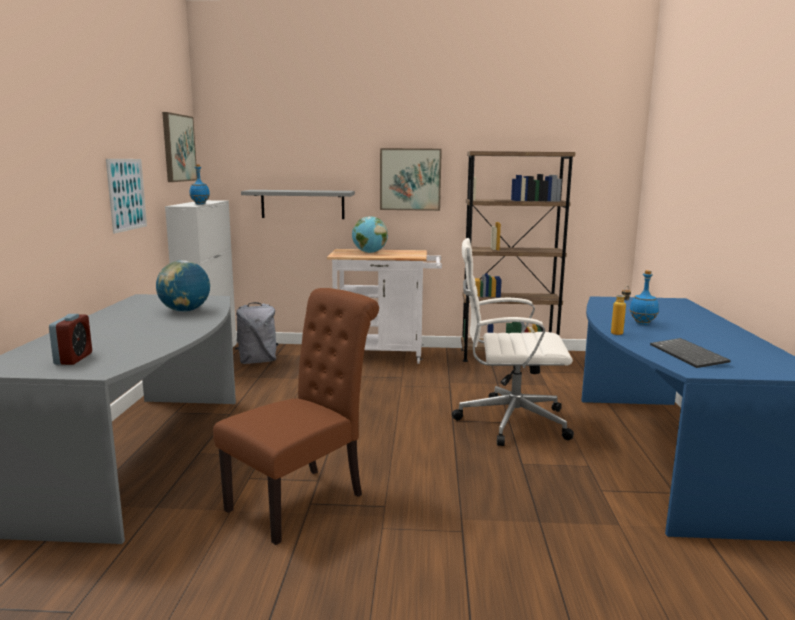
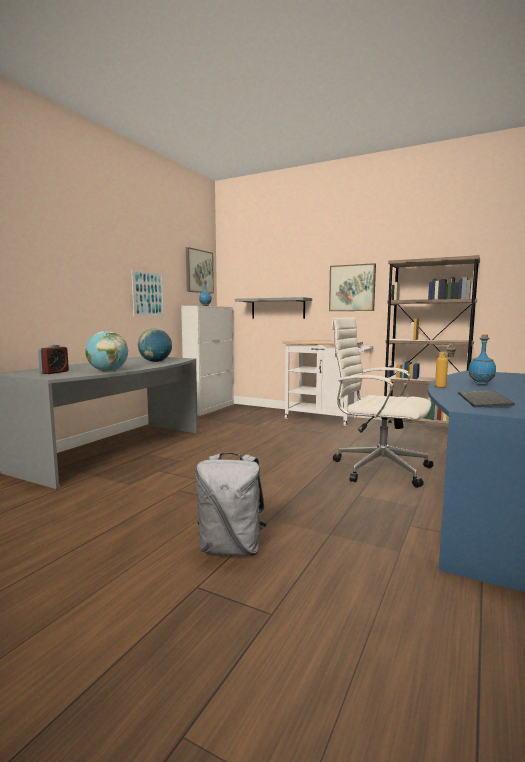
camera: 25 degrees right, 5 degrees down
(257, 361) = (236, 414): grey backpack -> grey backpack (231, 548)
(303, 499) = (177, 487): brown chair -> none
(369, 252) = (316, 341): globe -> globe (108, 371)

